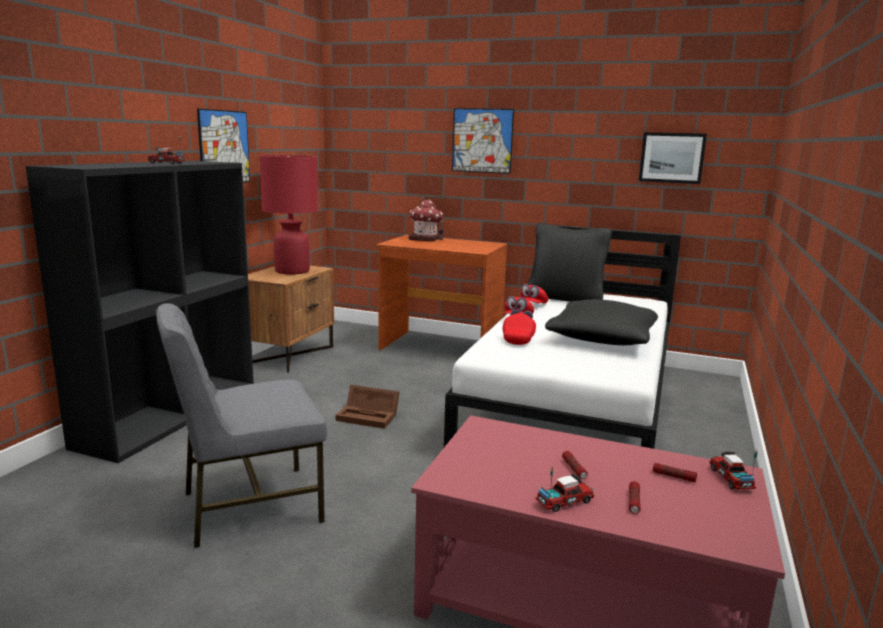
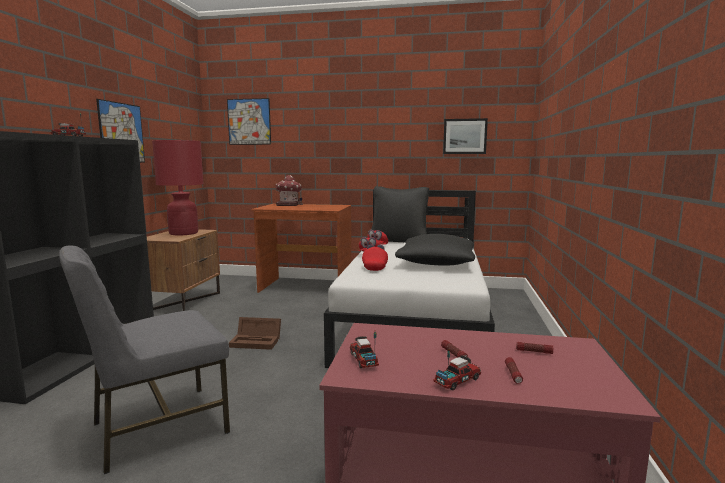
camera: 10 degrees left, 5 degrees down
(482, 140) = (327, 130): picture -> picture (249, 122)
(730, 479) = (576, 348): toy truck -> toy truck (363, 360)

